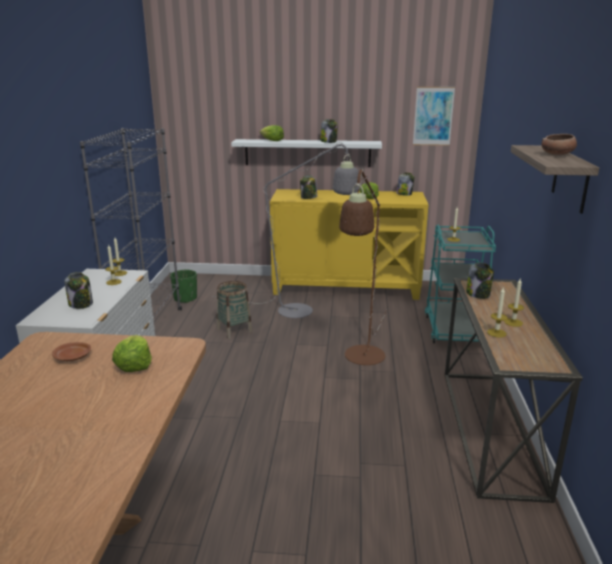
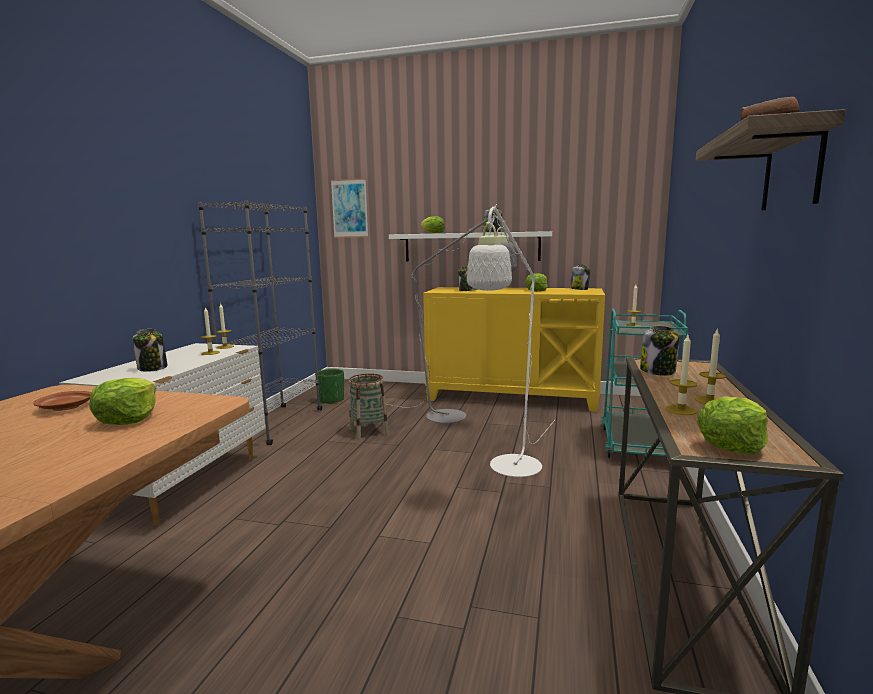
camera: 10 degrees right, 10 degrees down
(362, 360) = (511, 471): brown floor lamp -> white floor lamp
(433, 116) = (611, 201): picture -> picture (349, 208)
(527, 360) = (732, 444): none -> lettuce

